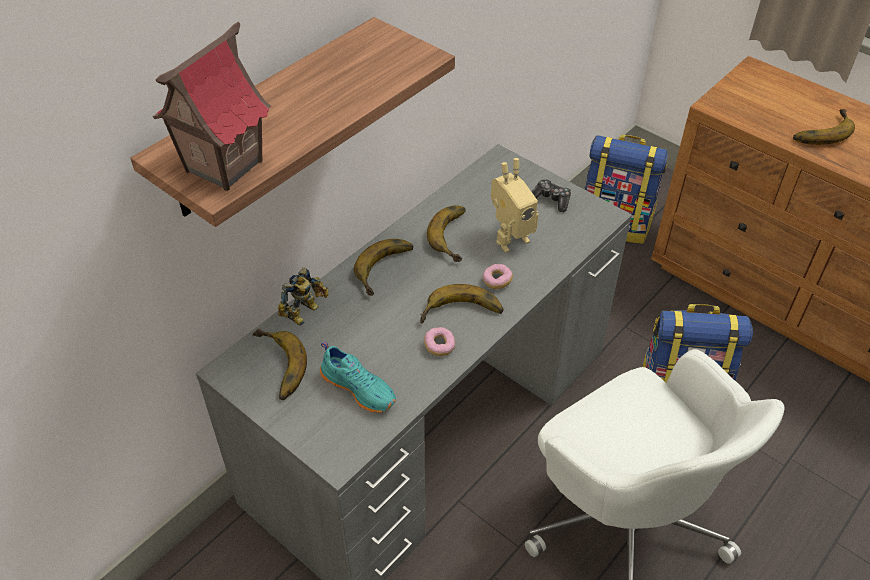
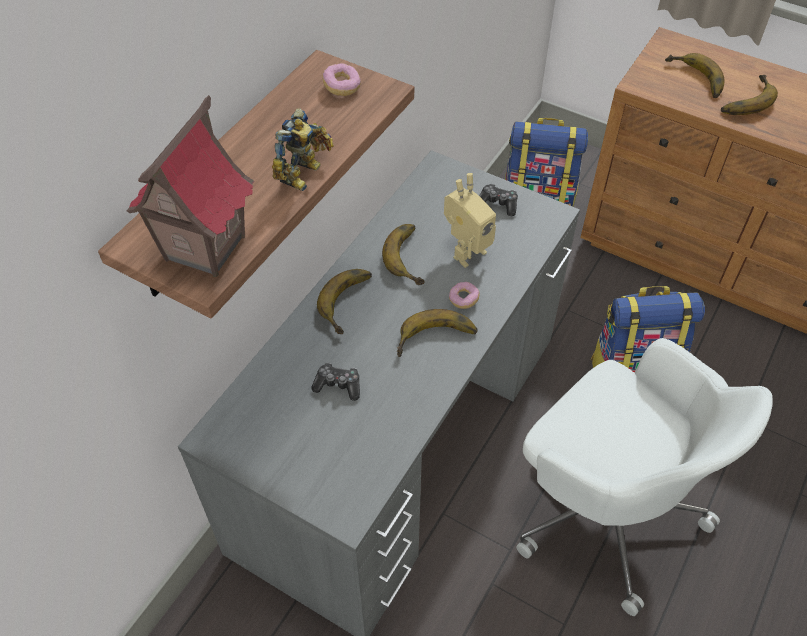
camera: 10 degrees left, 5 degrees up
(275, 367) = (259, 427): banana -> banana (694, 80)
(305, 312) = (277, 362): toy robot -> toy robot (305, 174)
(358, 341) = (338, 385): none -> game controller
(359, 387) = (351, 435): turquoise shoe -> none
(439, 346) = (422, 378): donut -> donut (342, 87)

